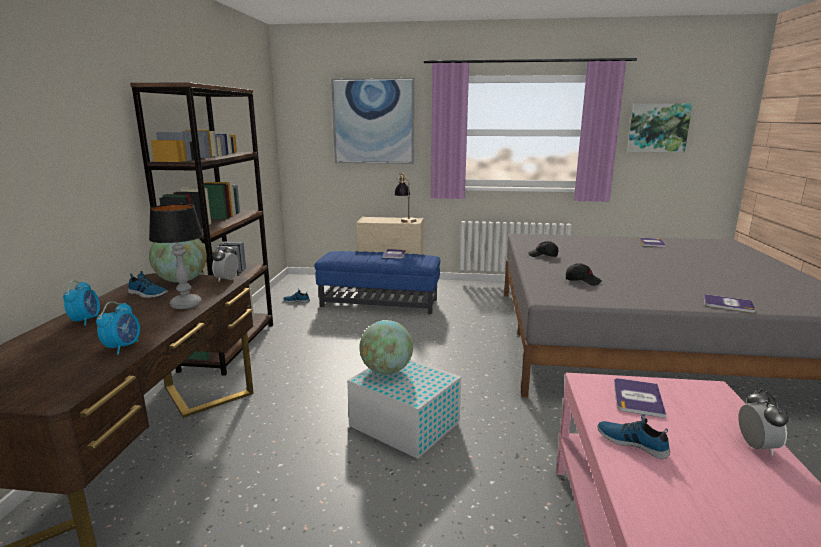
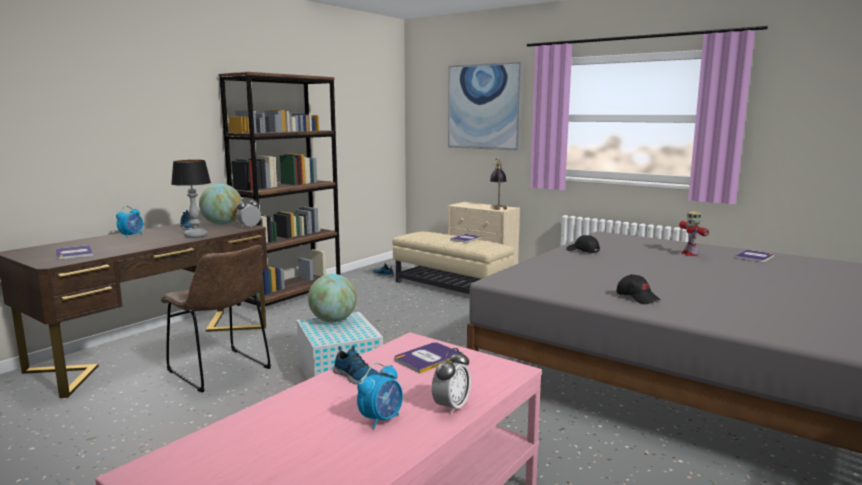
camera: 30 degrees right, 5 degrees down
(123, 347) = (121, 249): alarm clock -> alarm clock (381, 419)
(276, 464) = (222, 371): none -> brown chair
(379, 303) = (451, 288): blue ottoman -> beige ottoman
(582, 281) = (569, 274): black cap -> black cap (637, 298)
(612, 246) = (689, 254): none -> toy robot
(632, 442) = (357, 377): shoe -> shoe turned 150 degrees clockwise
(658, 128) = (807, 112): picture -> none
(728, 304) = (688, 315): book -> book (74, 253)

